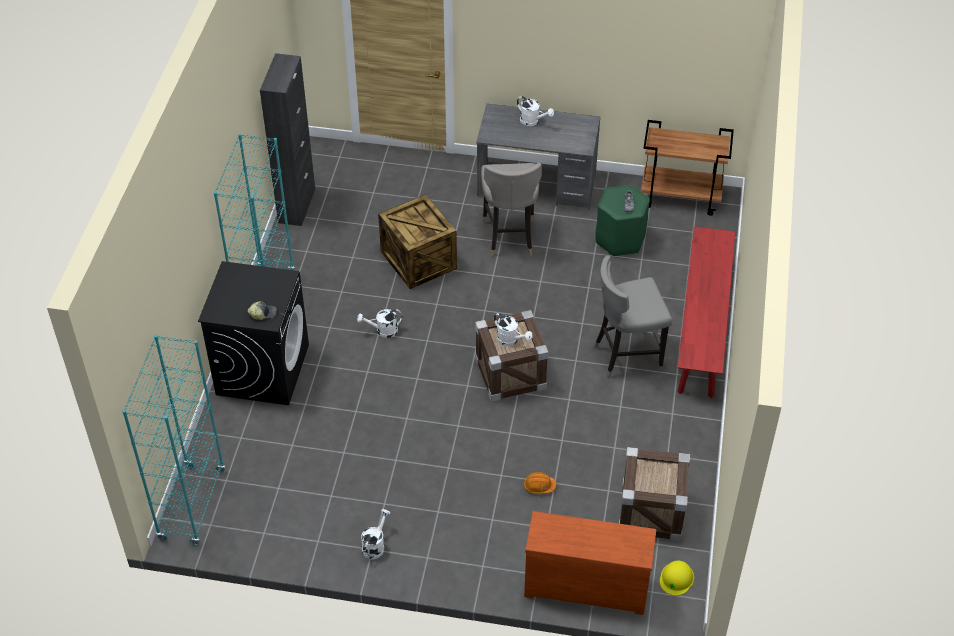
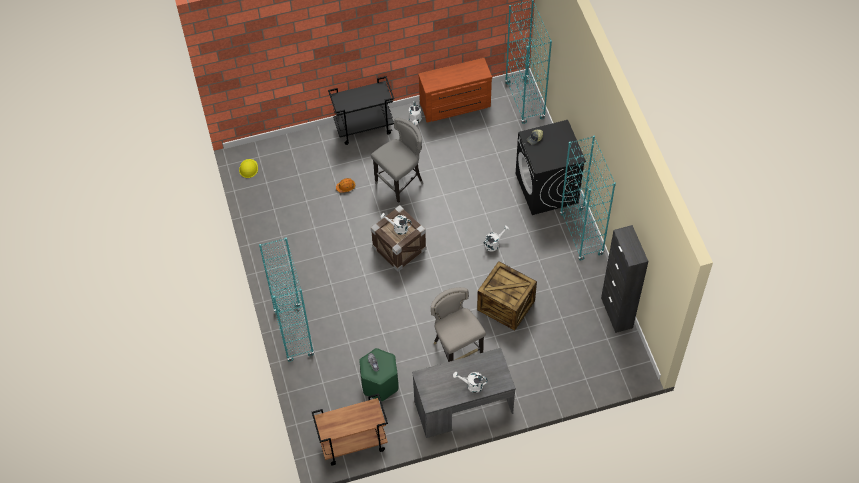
camera: 155 degrees right, 10 degrees up
(460, 567) = (364, 127): none -> black cart
(586, 583) = (295, 146): brown dresser -> brown dresser (455, 106)
(626, 356) = (334, 291): grey stool -> grey stool (400, 185)
(651, 511) = (277, 198): crate -> none
(702, 329) = (294, 333): red bench -> turquoise bookcase

